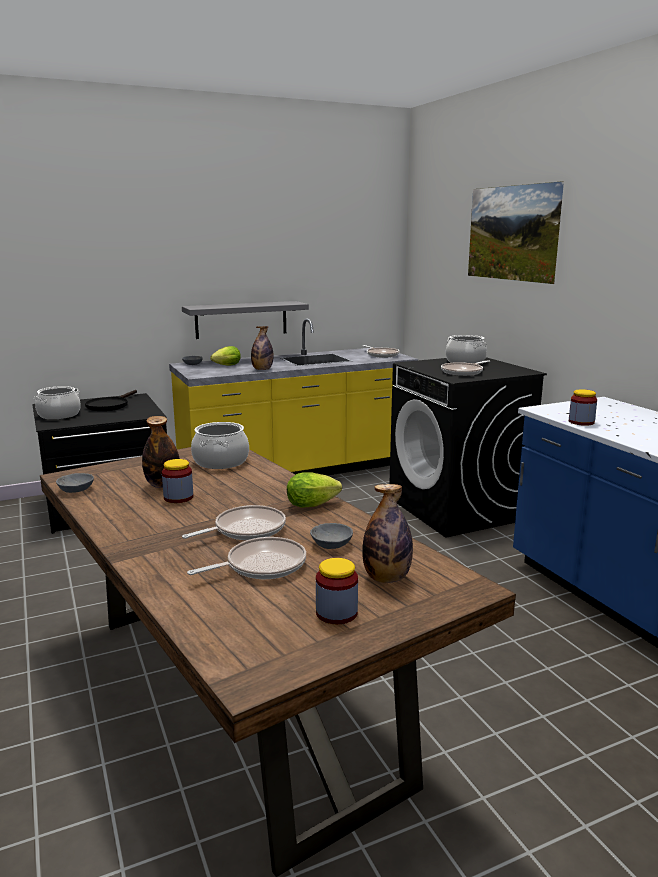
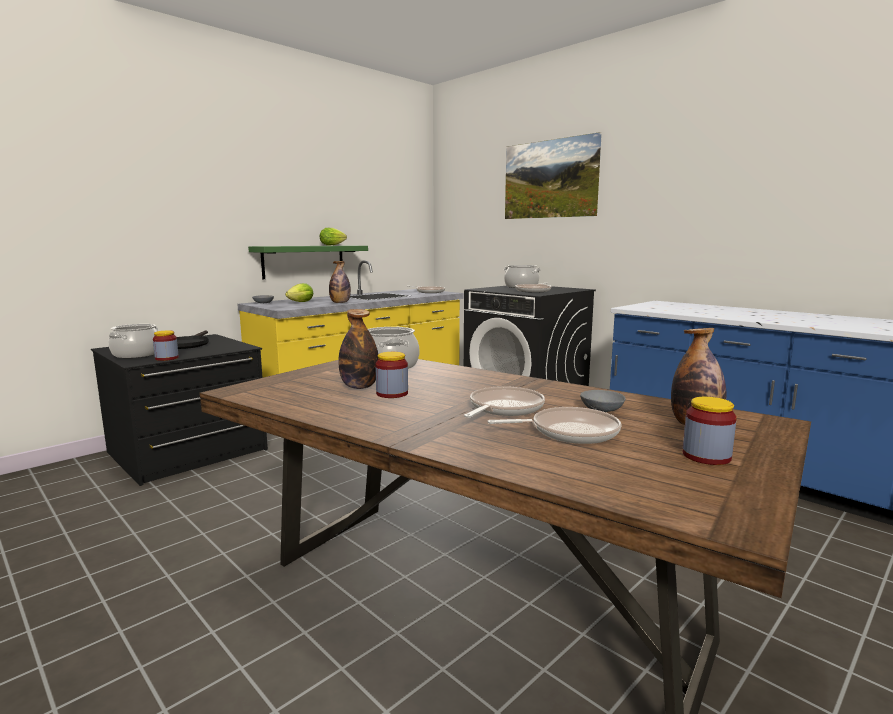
camera: 20 degrees left, 5 degrees down
(76, 490) = (266, 399): grey bowl -> none
(241, 319) = (303, 261): grey shelf -> green shelf
(261, 565) = (569, 432): frying pan -> frying pan turned 45 degrees clockwise
(315, 505) = (534, 385): lettuce -> lettuce (334, 245)
(581, 422) = (674, 311): jar -> jar (167, 358)

